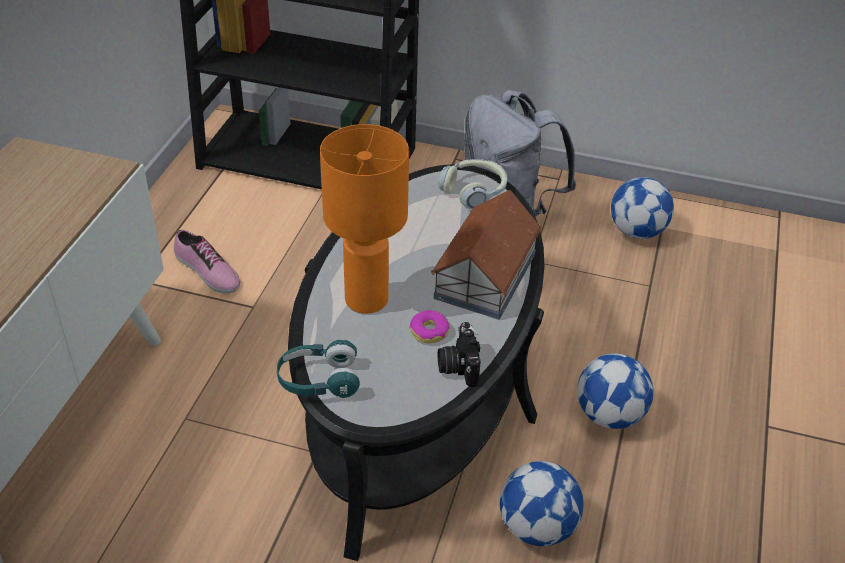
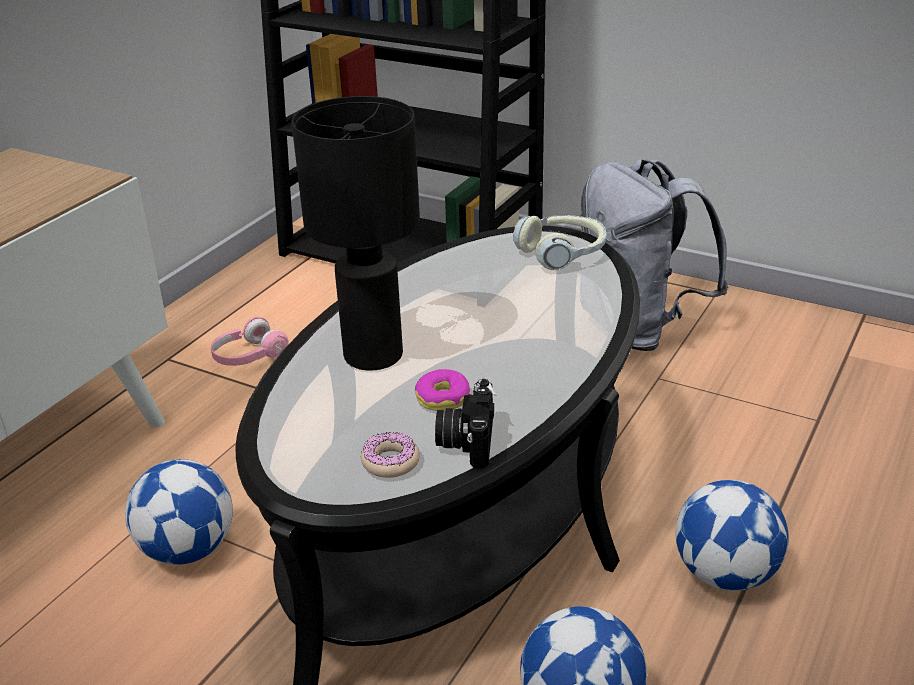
camera: 15 degrees right, 10 degrees down
(207, 271) = (248, 356): shoe -> pink headphones
(318, 380) = (267, 439): turquoise headphones -> none
(367, 300) = (374, 356): orange table lamp -> black table lamp
(411, 388) = (390, 462): none -> donut
(484, 276) = (543, 342): toy house -> none
(637, 231) = (811, 356): football -> football (188, 549)

